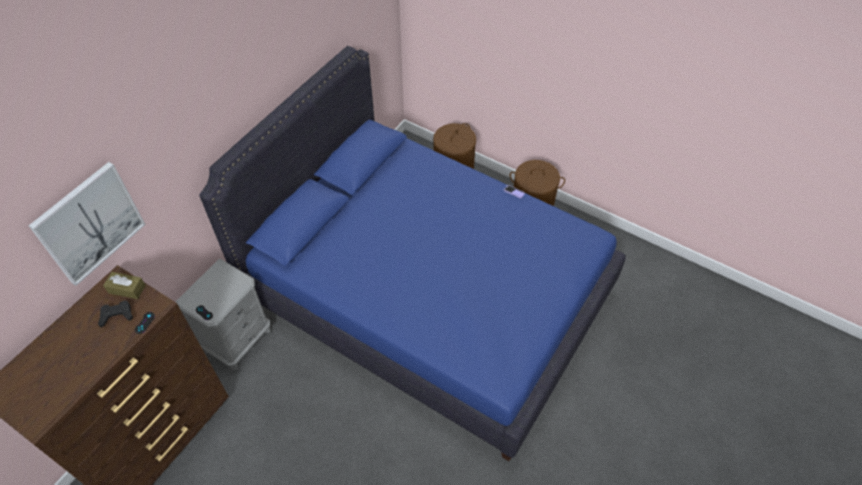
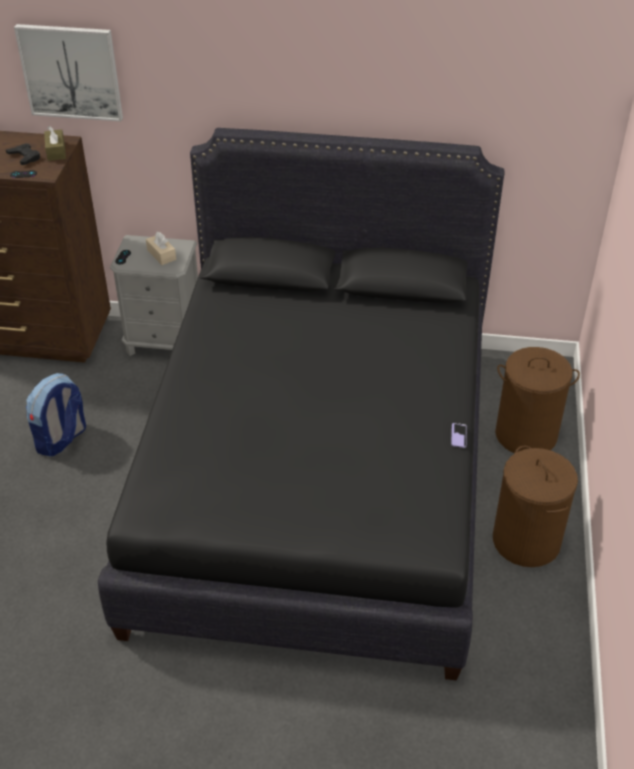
camera: 65 degrees right, 10 degrees down
(221, 286) = (161, 255): none -> beige tissue box
(300, 445) = (61, 439): none -> backpack
(429, 297) = (316, 478): blue bed -> black bed

